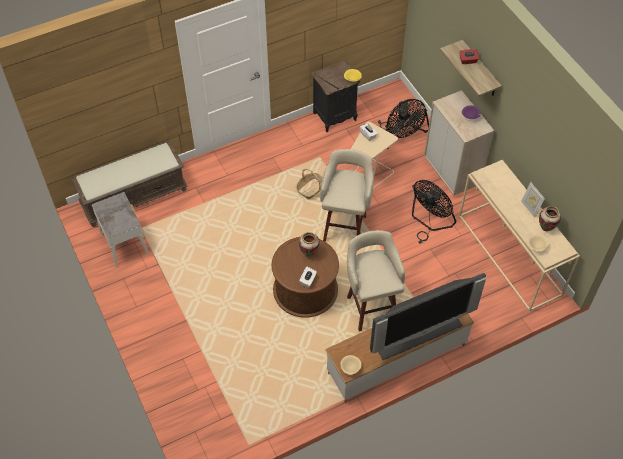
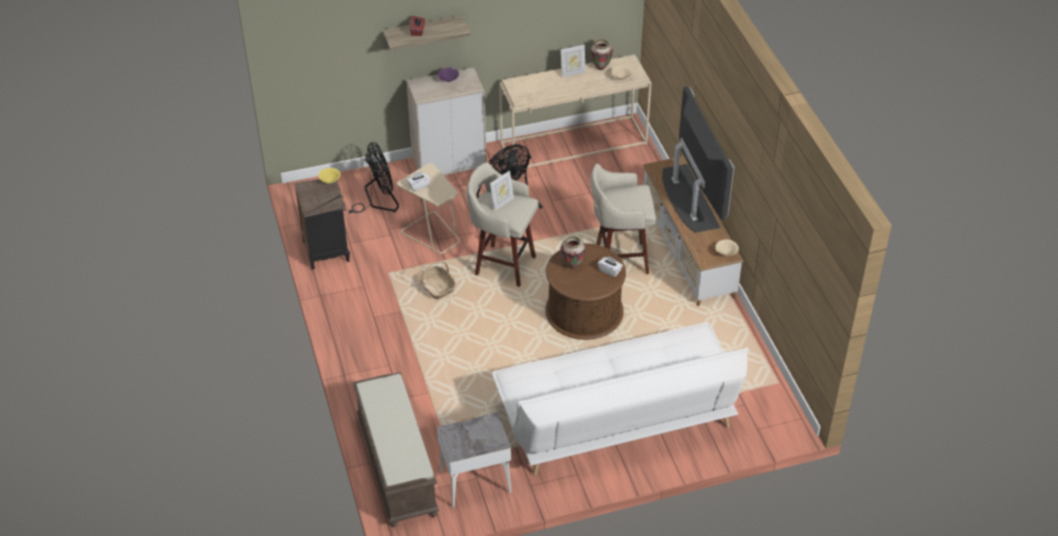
camera: 80 degrees left, 10 degrees down
(194, 327) = (618, 418): none -> white sofa
(349, 186) = (502, 203): none -> picture frame

